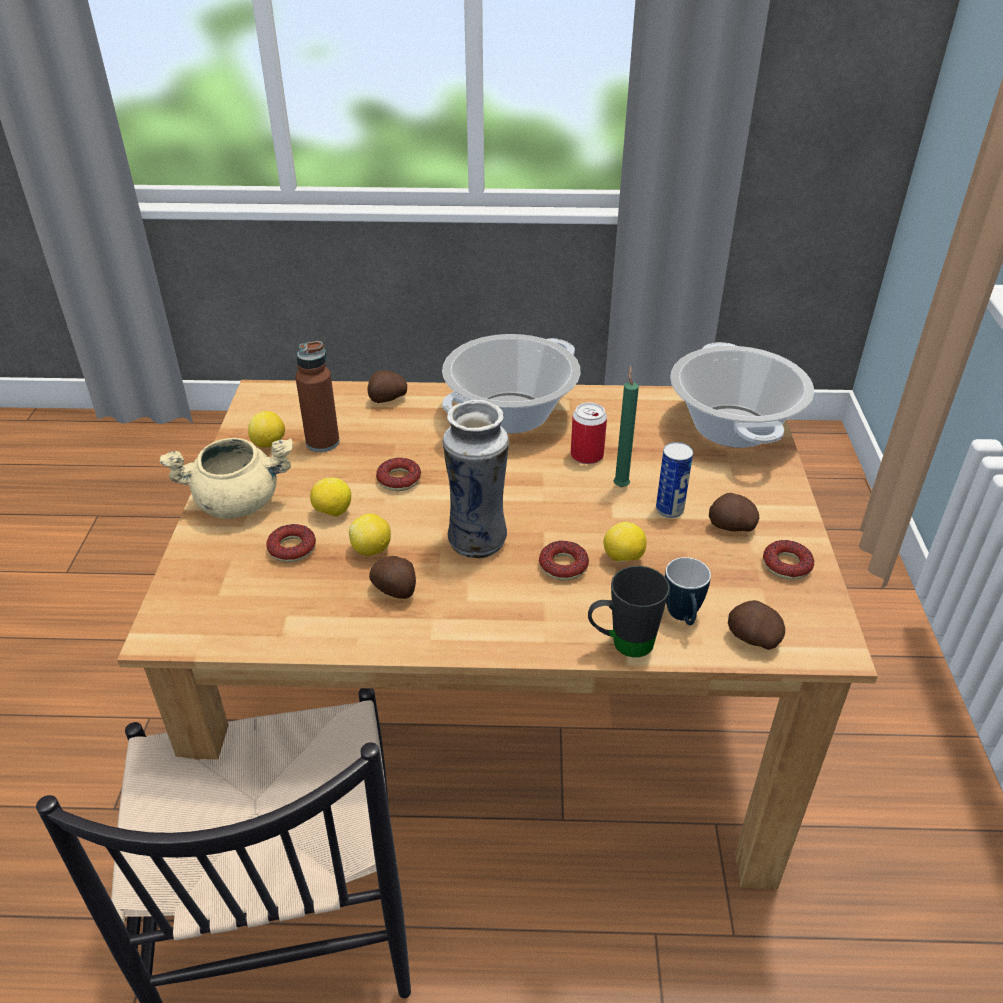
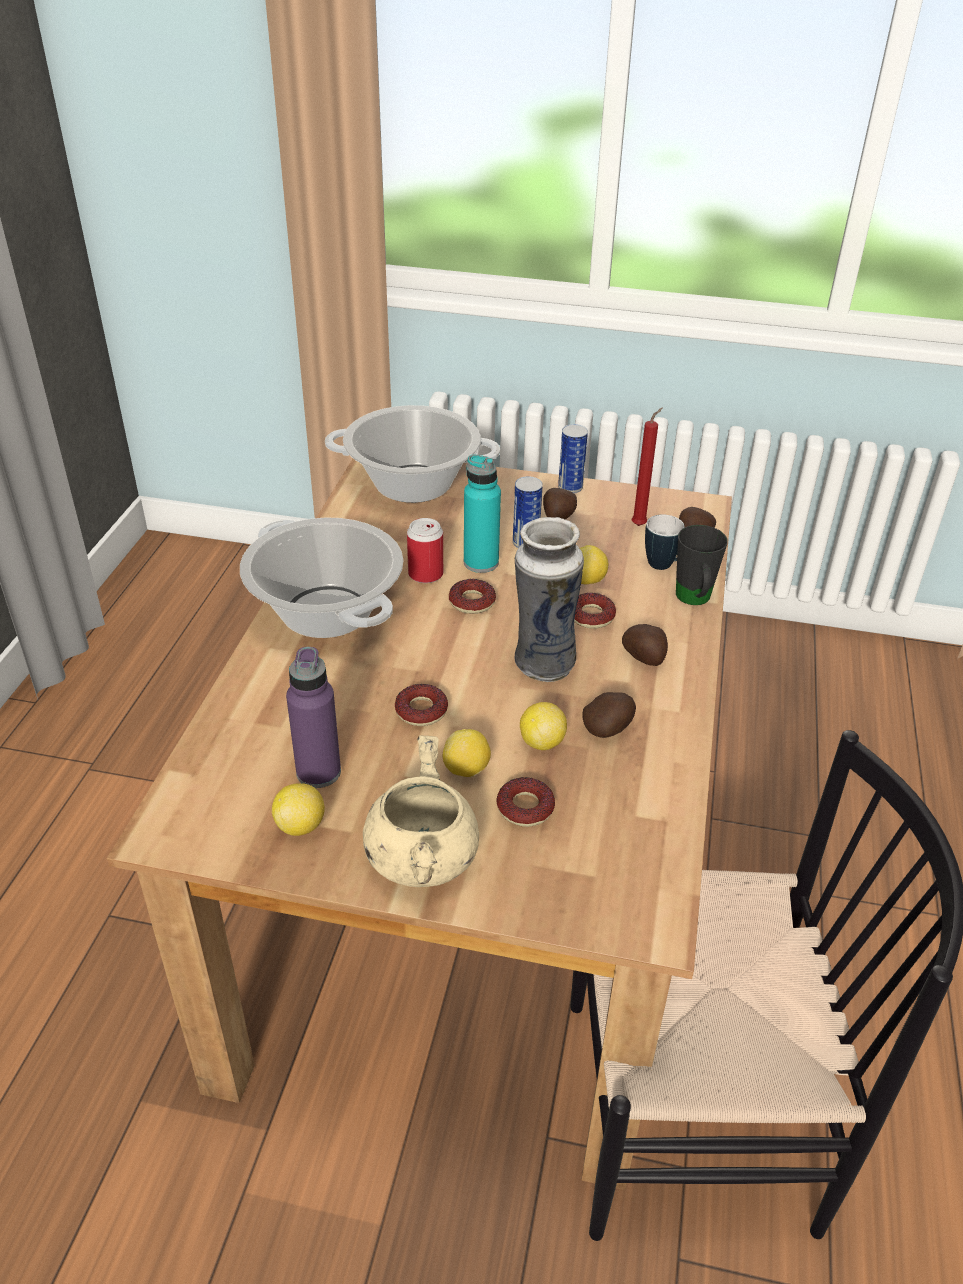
camera: 80 degrees left, 0 degrees up
(322, 442) = (318, 772): brown bottle -> purple bottle
(387, 399) = (245, 706): potato -> potato (644, 657)
(621, 485) = (481, 563): green candle -> turquoise bottle
(754, 592) = (640, 525): none -> red candle
(786, 565) = (611, 503): donut -> donut (472, 602)
(798, 531) = (570, 488): none -> can

